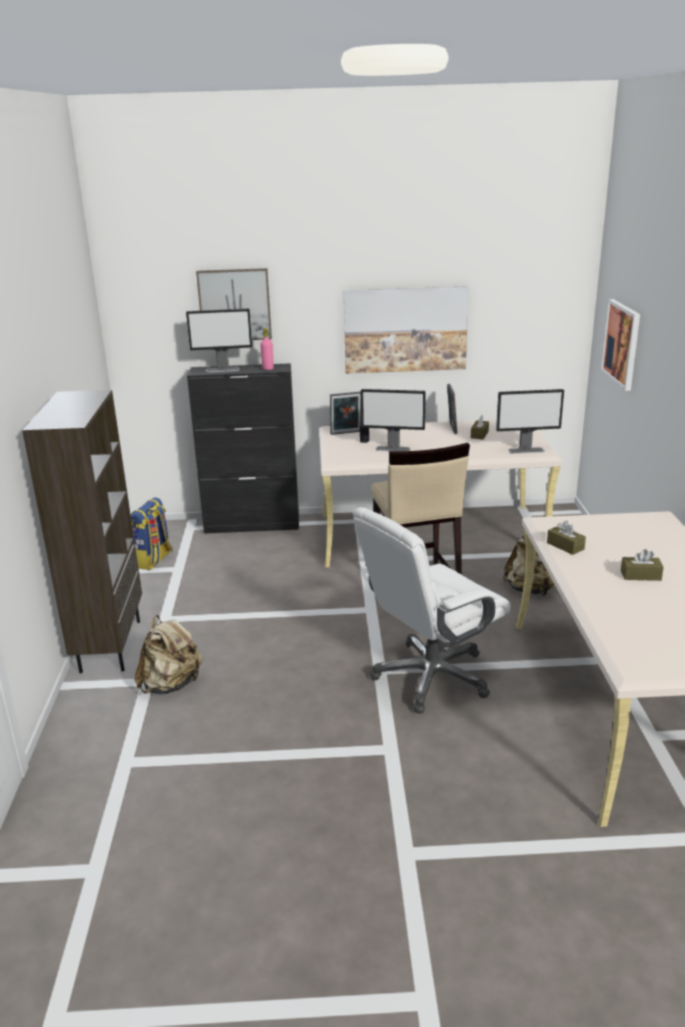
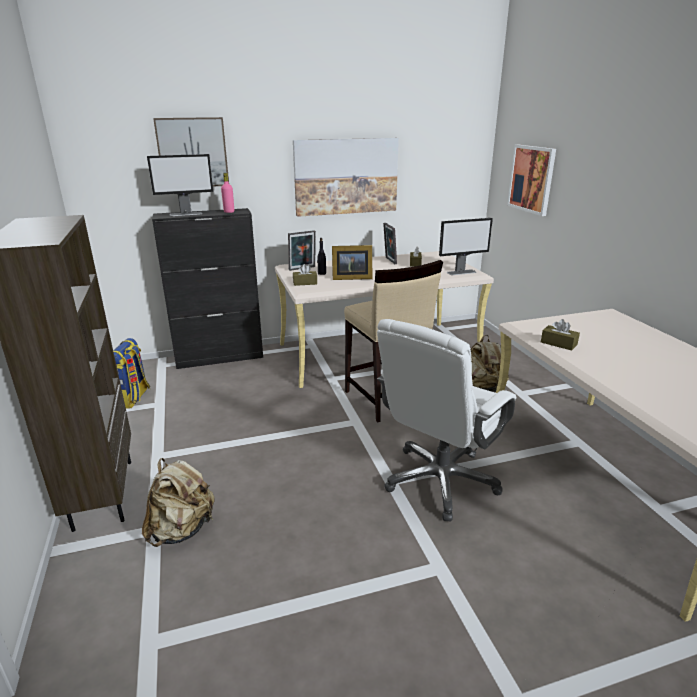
camera: 15 degrees left, 0 degrees up
(393, 449) = (350, 278): monitor -> picture frame
(640, 575) = (645, 363): brown tissue box -> brown tissue box (305, 283)

